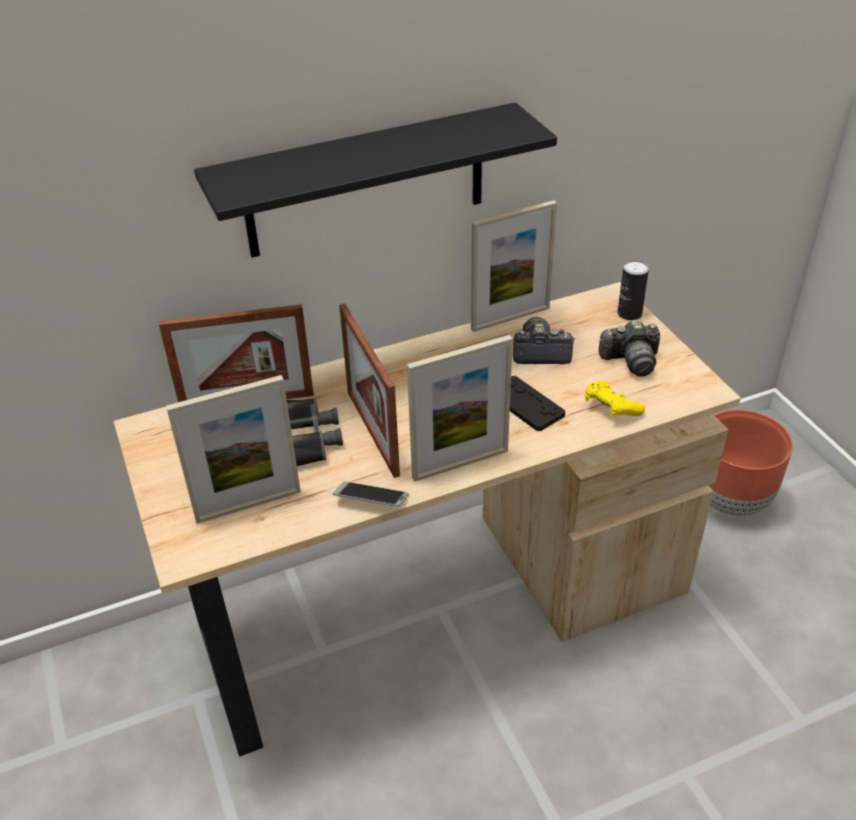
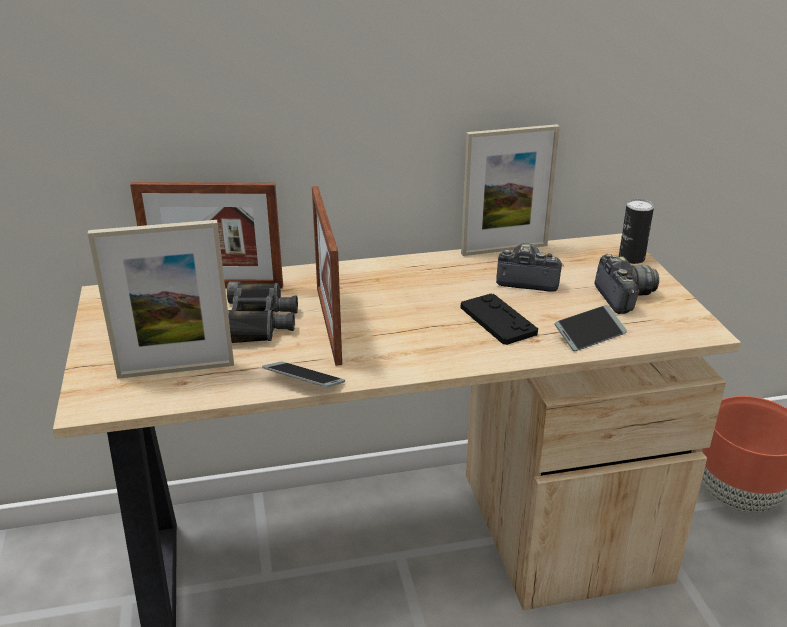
camera: 10 degrees right, 10 degrees down
(366, 182) = (359, 74): black shelf -> none
(460, 464) = (410, 362): picture frame -> none
(610, 409) = (589, 334): yellow game controller -> phone
(631, 361) = (623, 297): camera -> camera turned 105 degrees counterclockwise

